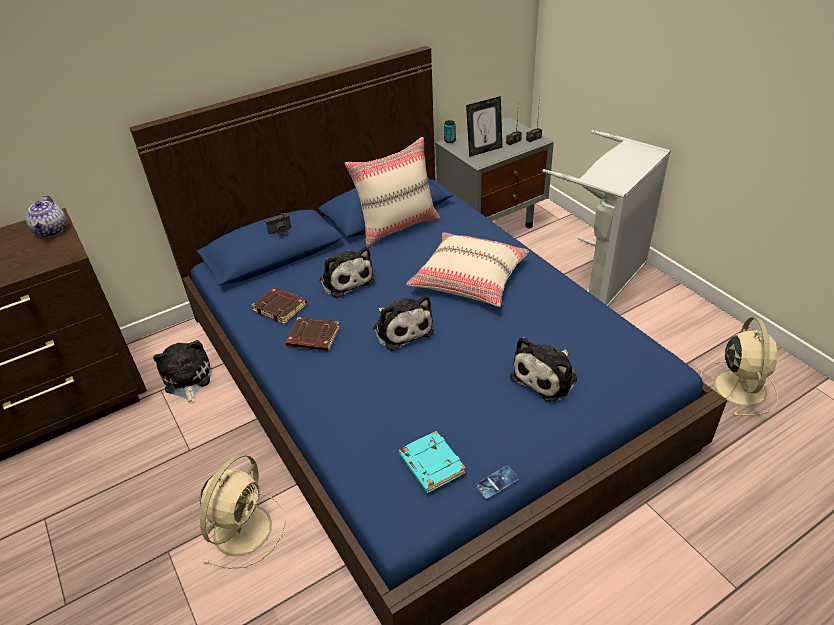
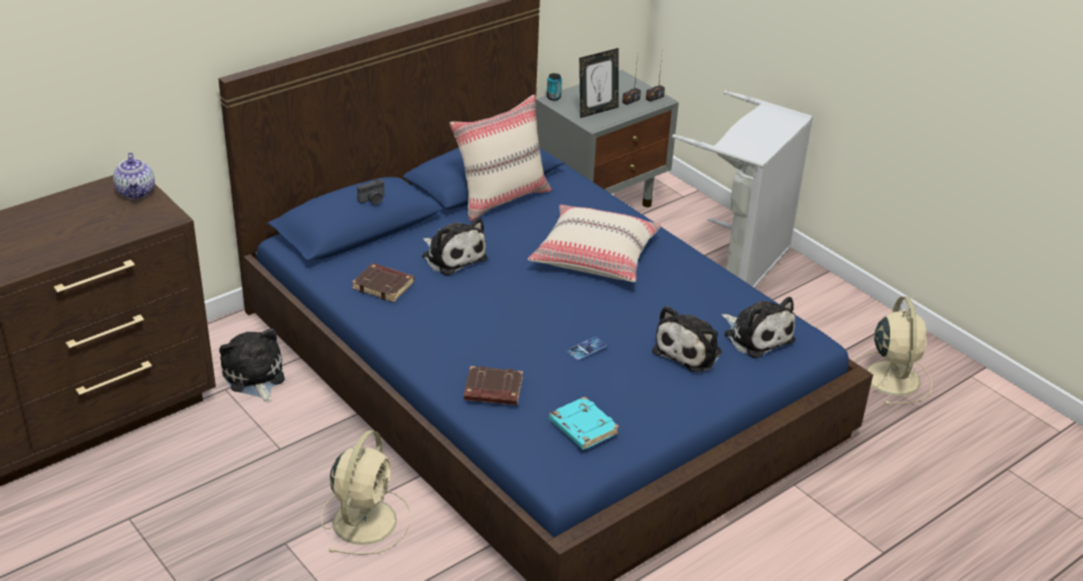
camera: 10 degrees left, 5 degrees down
(312, 338) = (430, 316): brown book -> brown book (492, 391)
(402, 329) = (528, 306): plush toy -> plush toy (756, 336)
(496, 482) = (649, 441): phone -> phone (586, 349)

